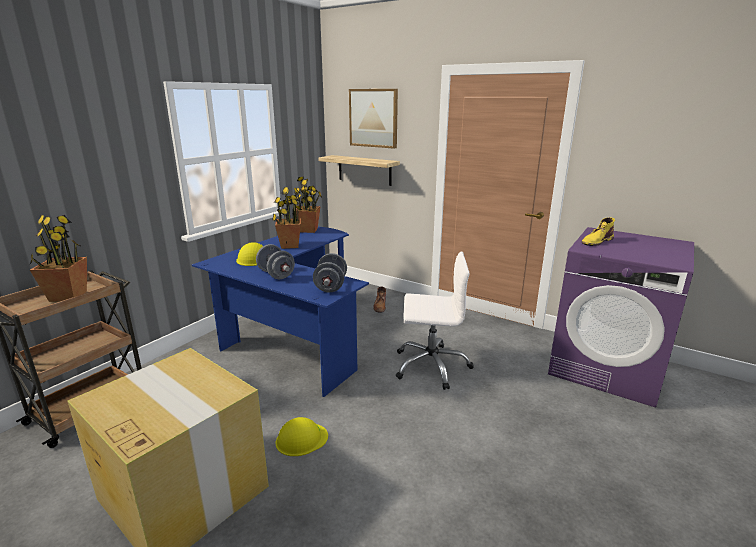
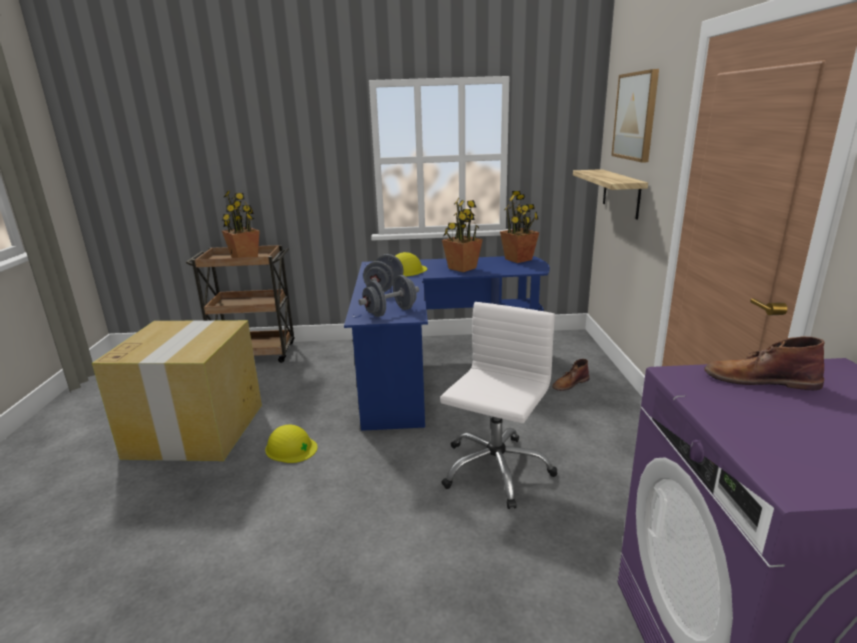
camera: 55 degrees right, 0 degrees up
(431, 365) = (495, 469): white office chair -> white office chair turned 120 degrees counterclockwise
(596, 241) = (759, 379): yellow boot -> brown boot

